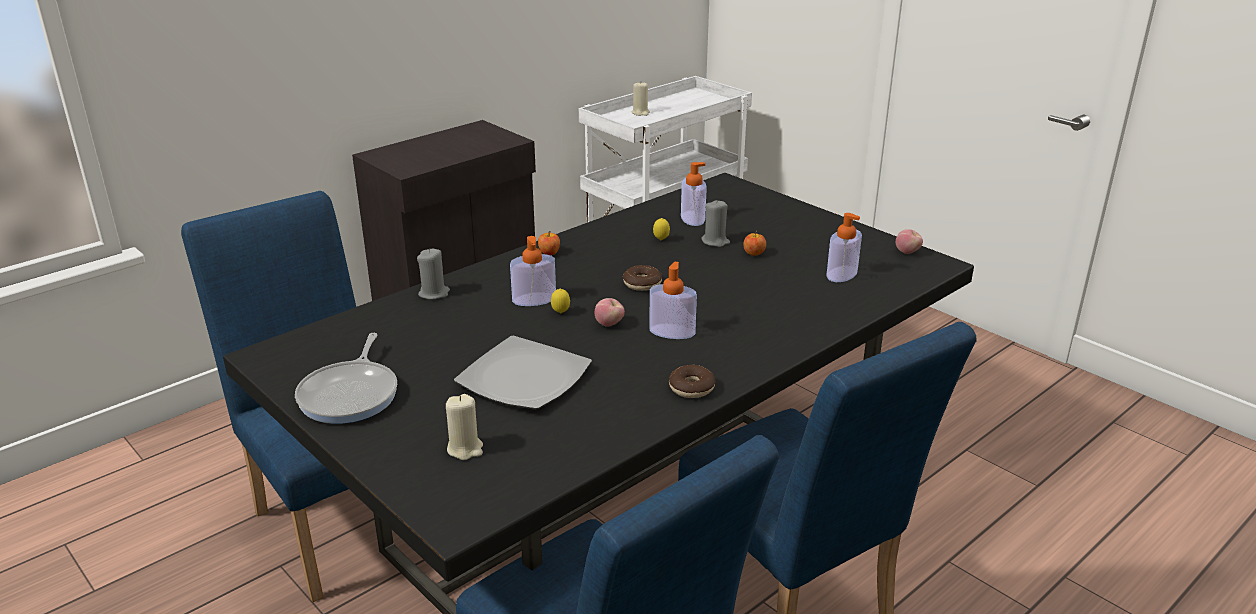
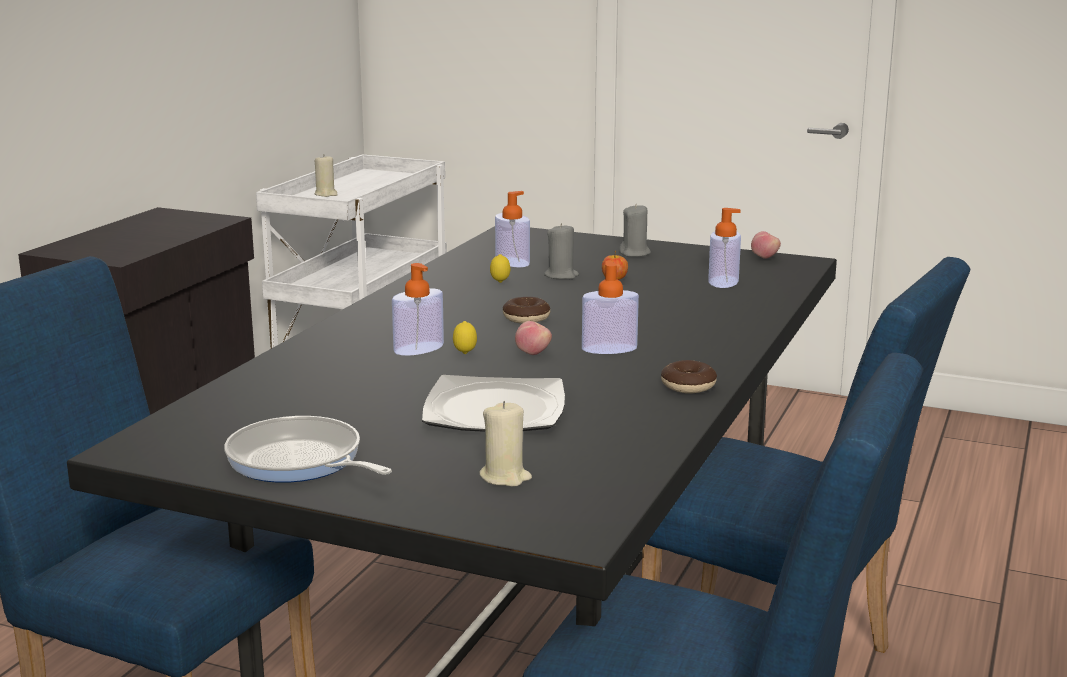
camera: 25 degrees left, 10 degrees down
(351, 394) = (299, 461): frying pan -> frying pan turned 150 degrees clockwise
(434, 293) = (287, 362): grey candle -> grey candle (635, 253)
(549, 253) = (384, 309): apple -> none

